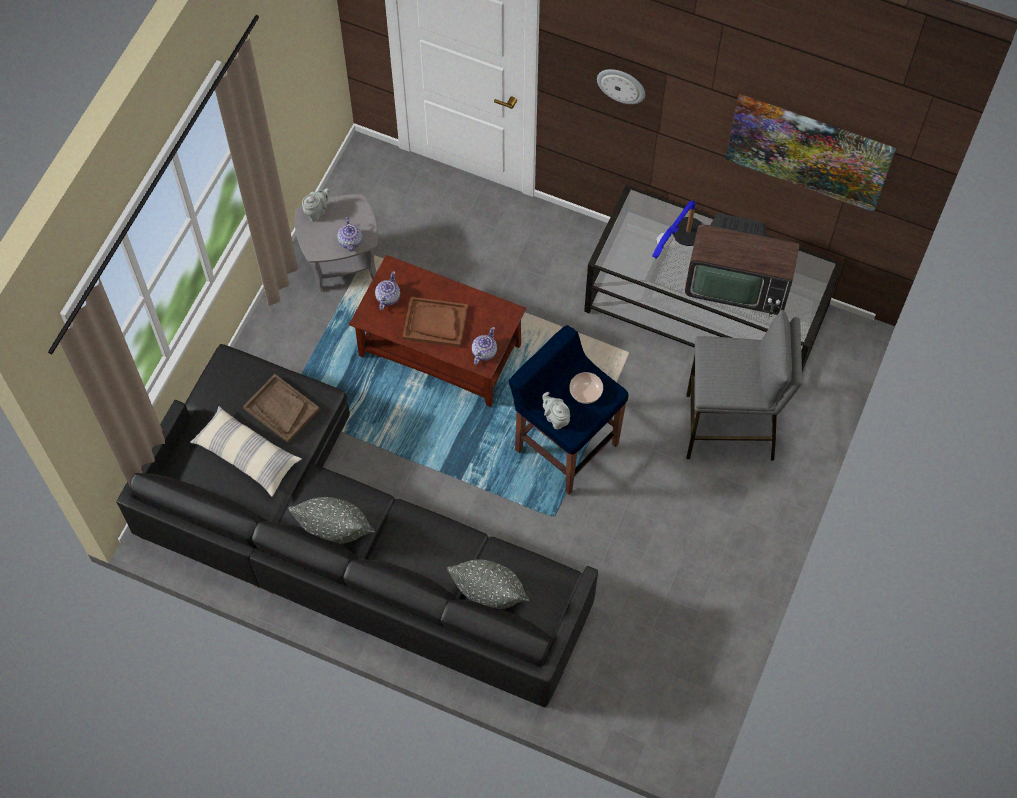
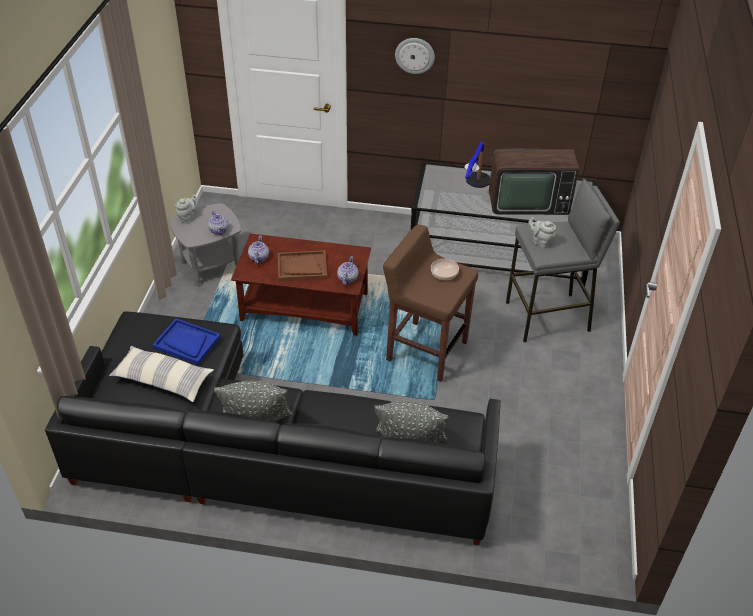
camera: 15 degrees left, 20 degrees down
(281, 409) = (186, 343): brown tray -> blue tray
(556, 418) = (427, 295): grey teapot -> grey teapot (540, 242)
(565, 445) = (425, 350): blue stool -> brown stool
(809, 151) = (567, 70): picture -> none

